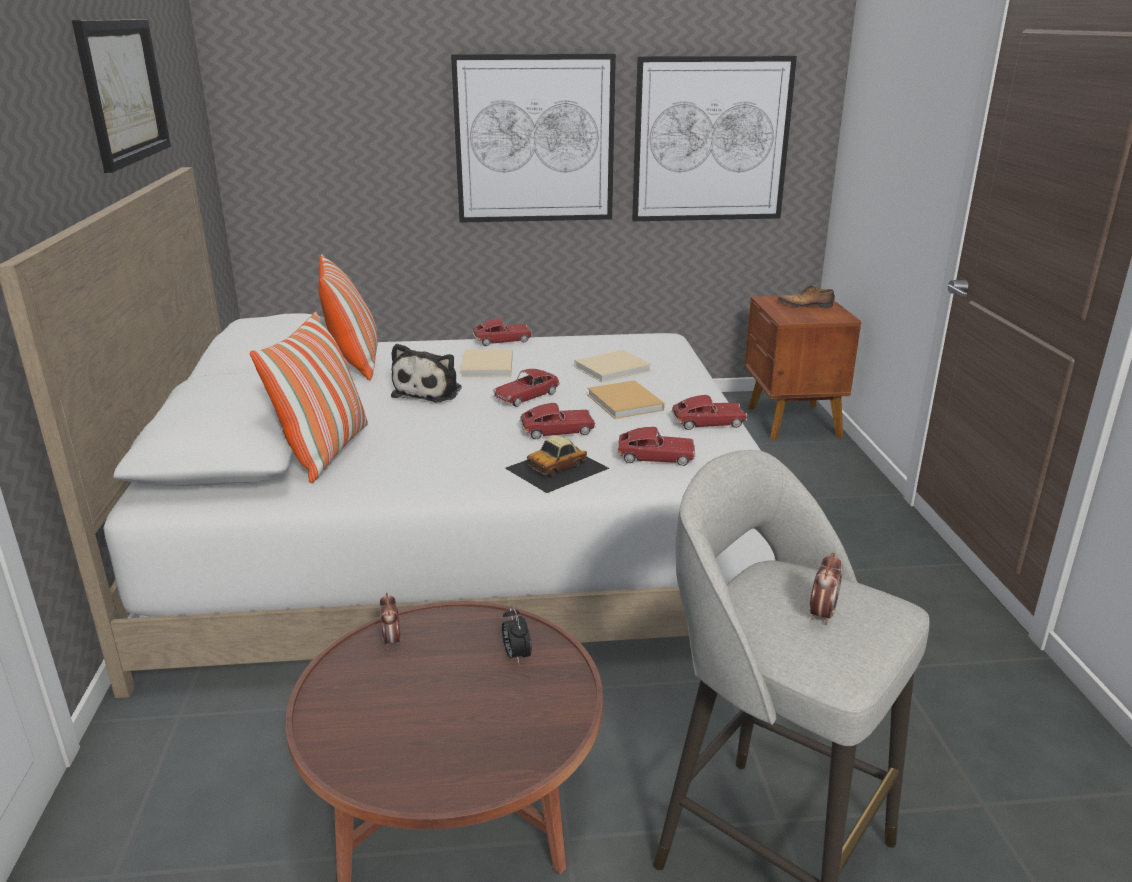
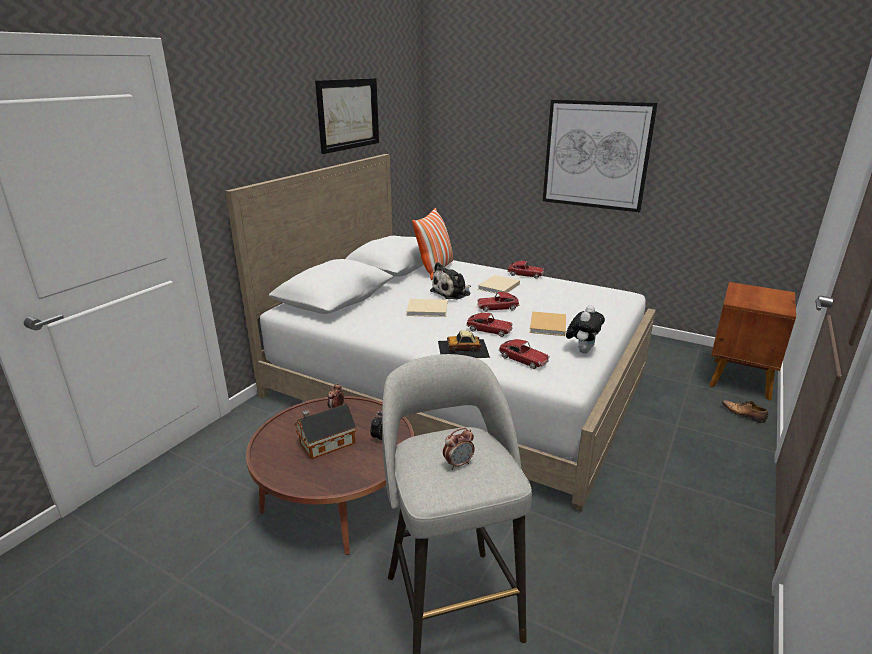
camera: 35 degrees right, 0 degrees up
(325, 452) = (370, 309): pillow -> none
(439, 703) = (325, 443): none -> toy house
(614, 368) = (568, 305): beige book -> beige book (428, 309)
(708, 423) = (582, 350): toy car -> plush toy
(711, 140) = (722, 166): picture -> none
(806, 306) = (764, 296): shoe -> shoe (743, 414)

